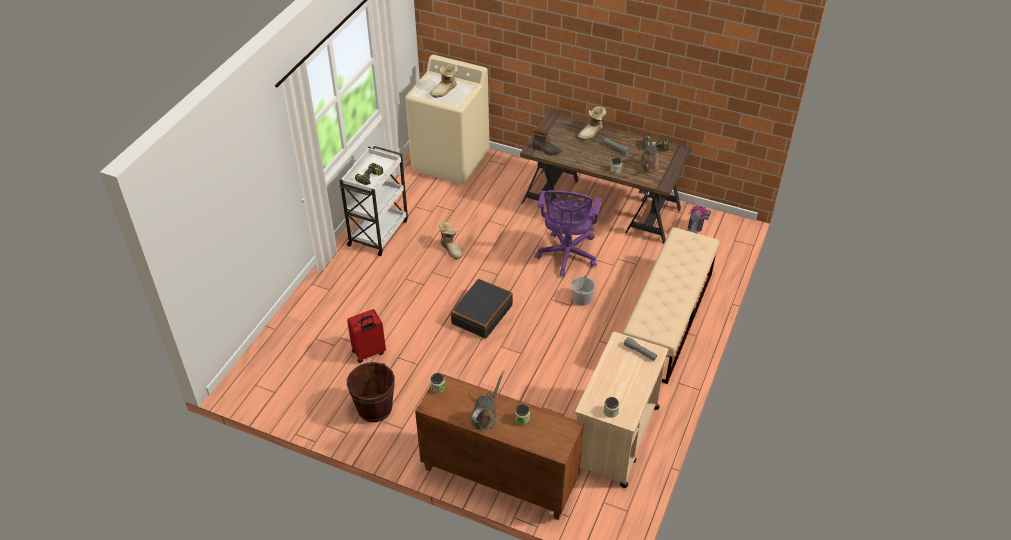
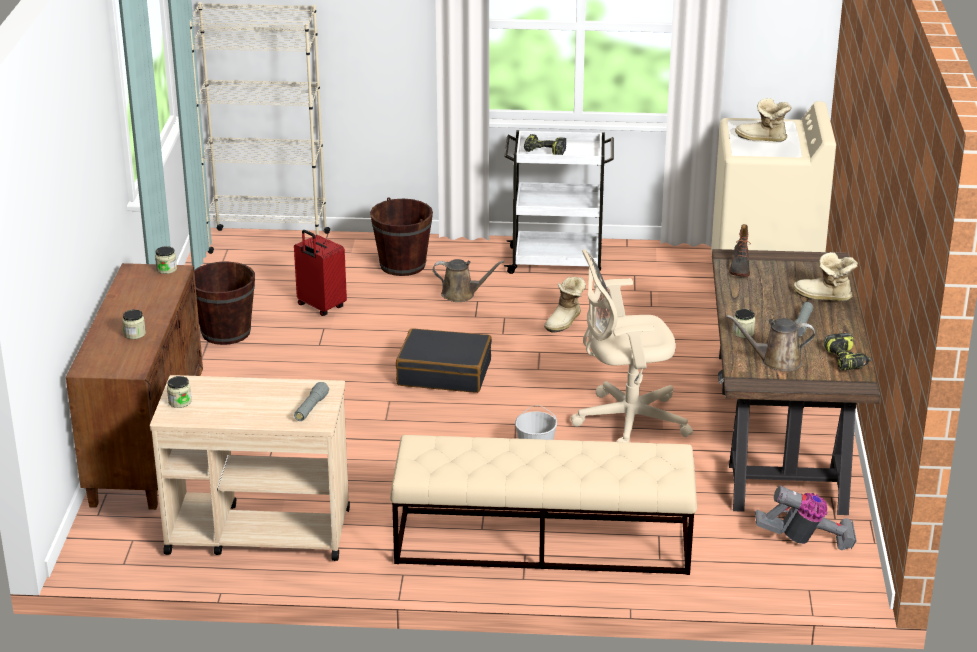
camera: 70 degrees right, 15 degrees down
(261, 360) = (268, 242): none -> beige bookcase
(338, 300) = (402, 265): none -> brown bucket
(485, 417) = (128, 309): brown watering can -> brown watering can (461, 294)
(566, 256) = (625, 420): purple office chair -> beige office chair

